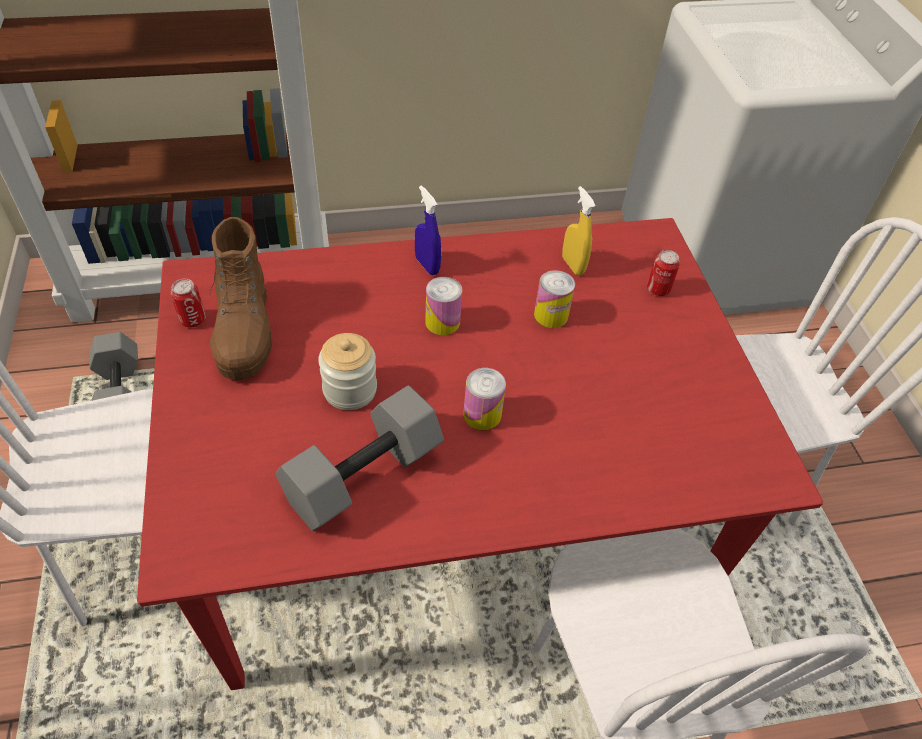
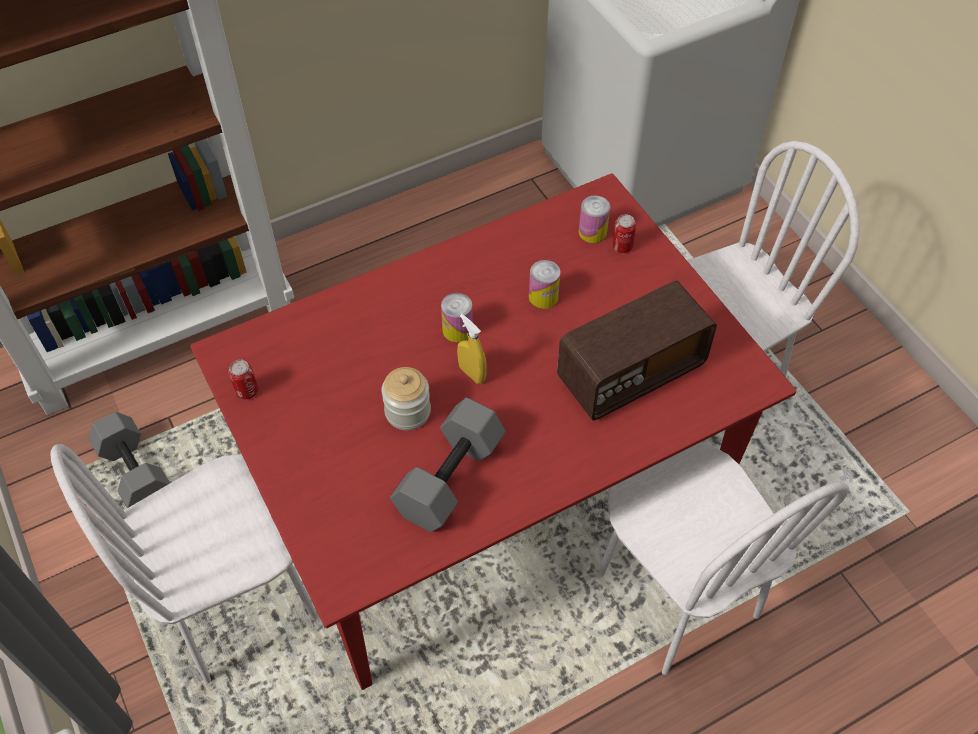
camera: 15 degrees left, 5 degrees up
(245, 332) = (297, 388): brown boot -> none
(427, 265) = (422, 281): blue spray bottle -> none
(482, 414) = (521, 400): can -> can (592, 232)
(573, 265) = (545, 245): yellow spray bottle -> yellow spray bottle (472, 373)
(621, 422) = (630, 373): none -> radio

